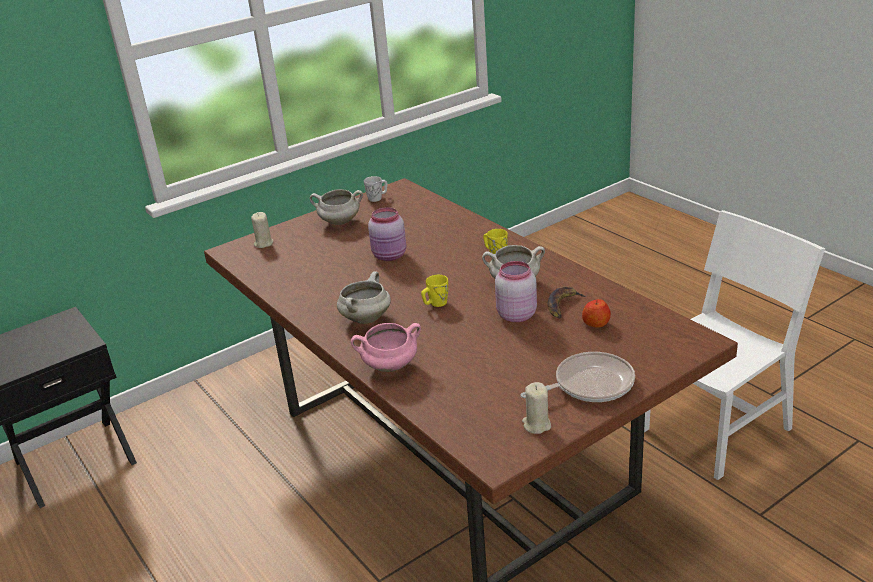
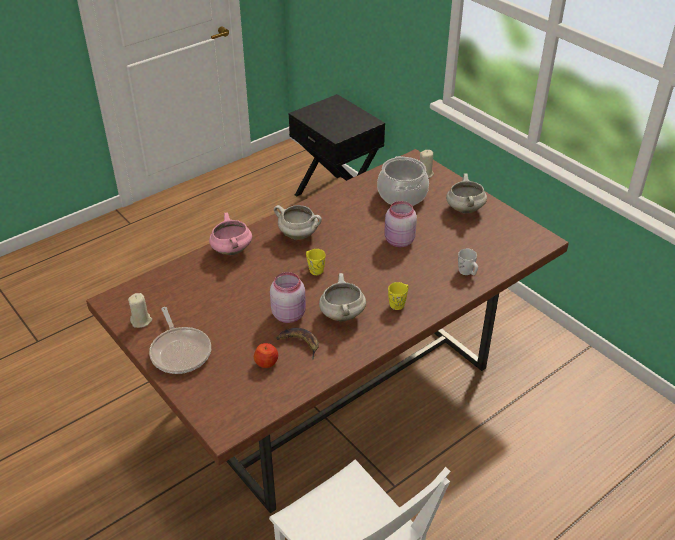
camera: 85 degrees right, 10 degrees up
(301, 256) = (402, 195): none -> cooking pot
(377, 198) = (517, 227): white mug -> white mug (467, 272)

